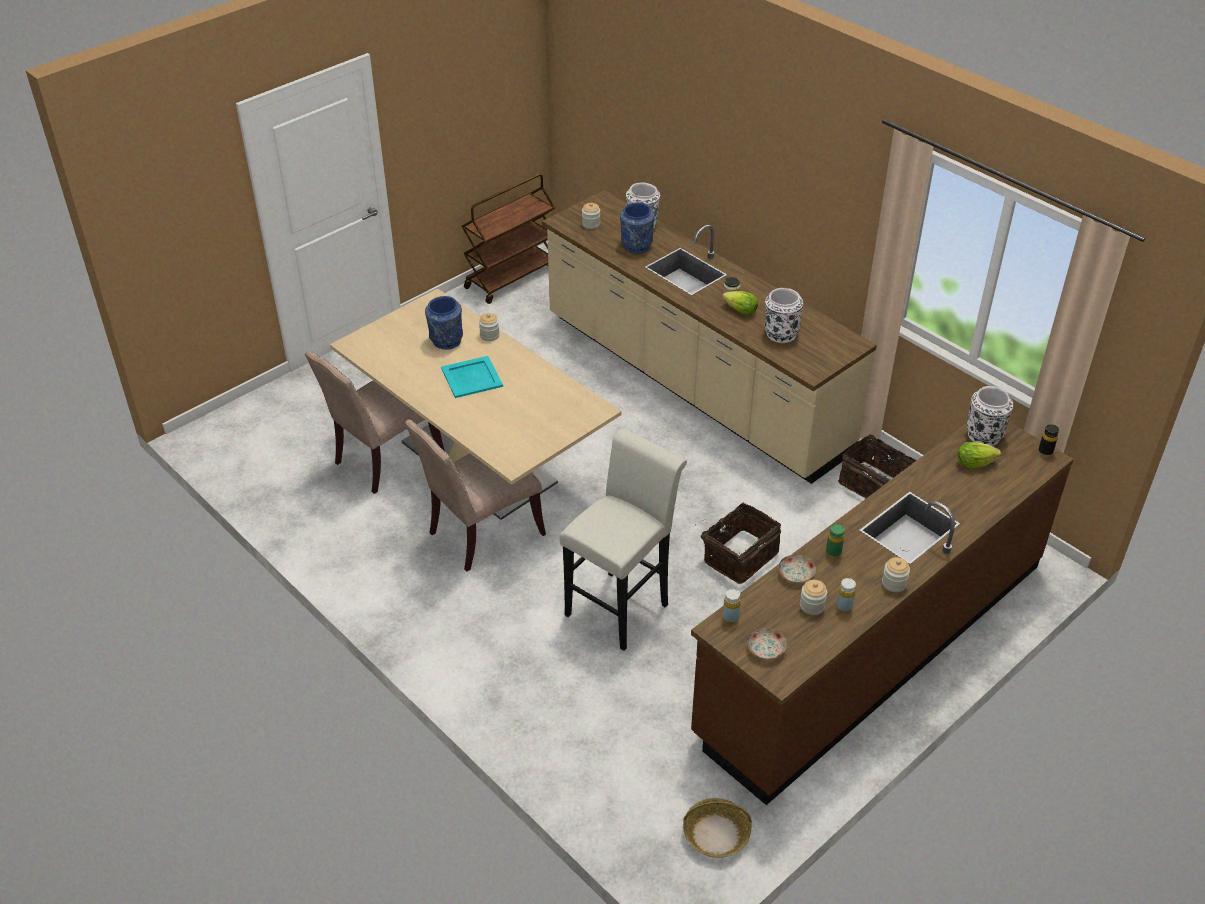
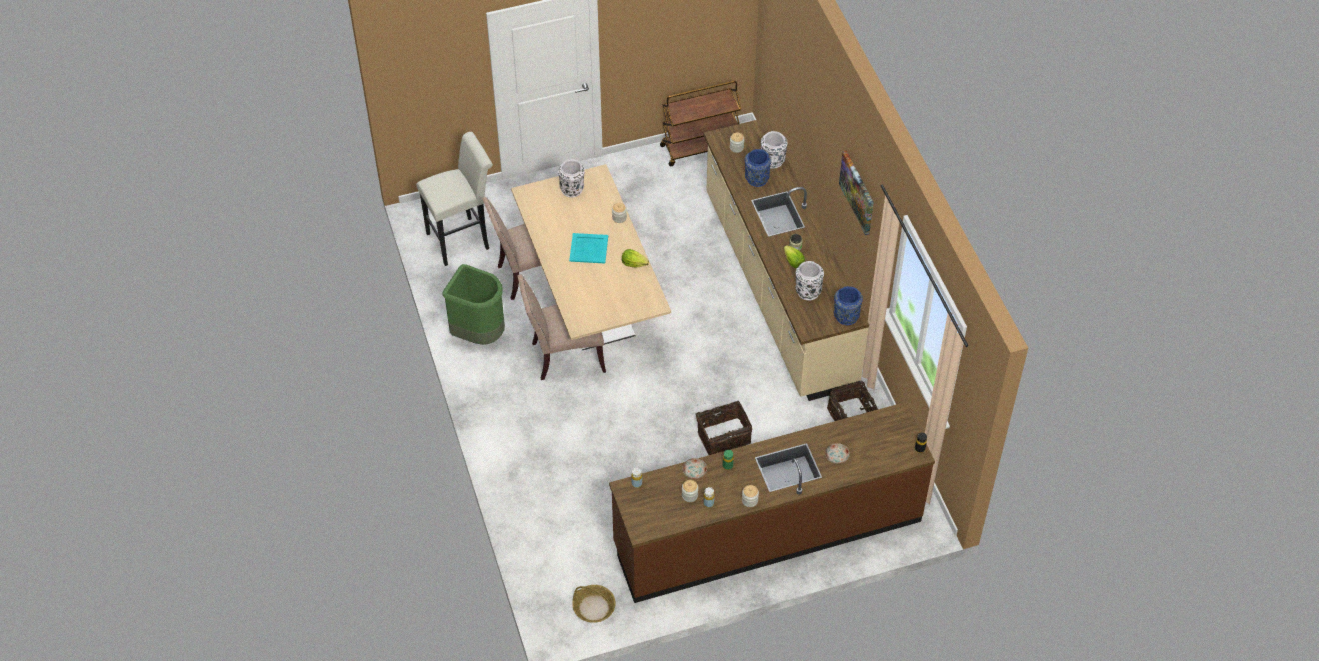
camera: 25 degrees right, 10 degrees up
(352, 546) = (479, 334): none -> green trash can
(446, 341) = (588, 212): blue vase -> blue vase (846, 317)
(622, 605) = (625, 441): white stool -> white stool (462, 239)
(765, 649) = (644, 511): plate -> plate (836, 456)
(801, 188) = (857, 192): none -> picture
(974, 463) = (864, 439): lettuce -> lettuce (634, 263)
(983, 435) = (888, 421): white vase -> white vase (572, 189)

